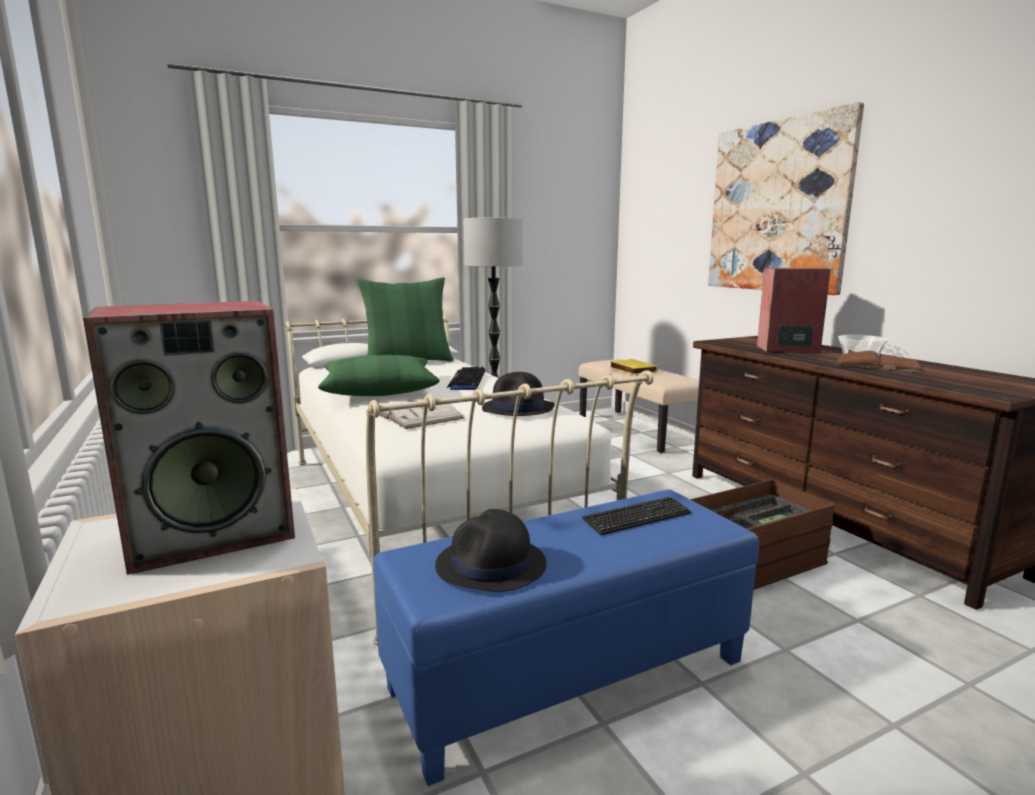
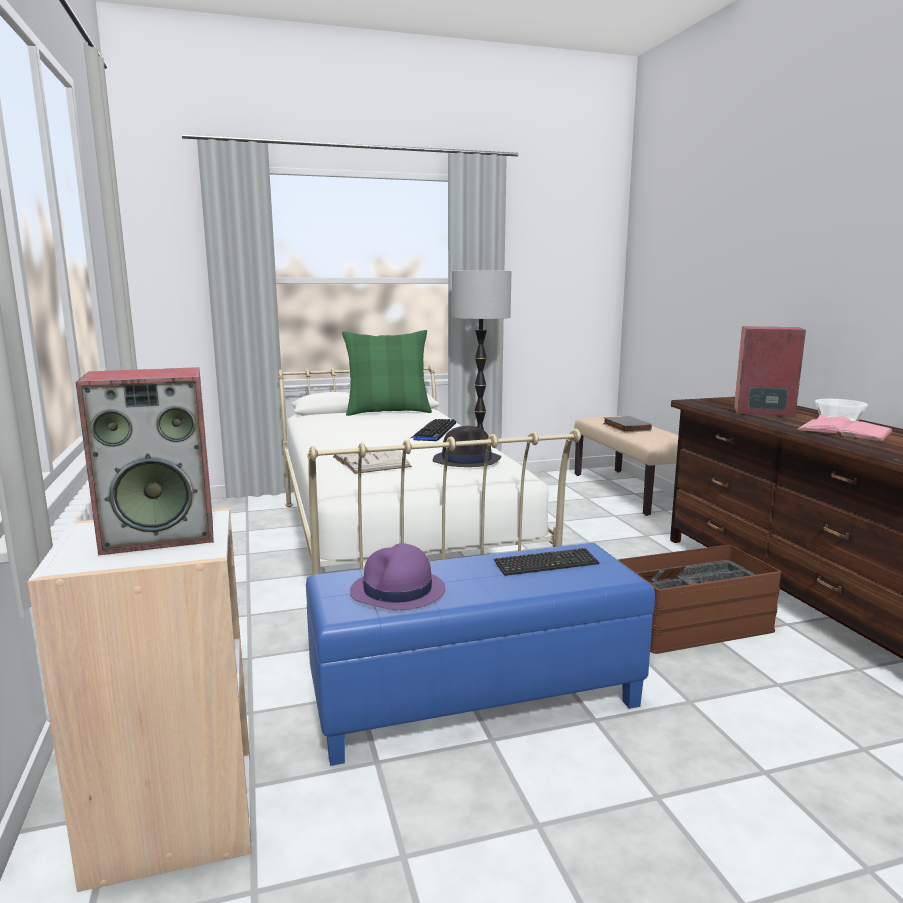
camera: 10 degrees right, 0 degrees up
(379, 389) = (348, 437): green pillow -> none
(491, 566) = (397, 591): black hat -> purple hat
(631, 370) = (625, 427): yellow book -> grey book
(777, 207) = (772, 261): picture -> none
(877, 364) = (844, 431): brown book -> pink book

